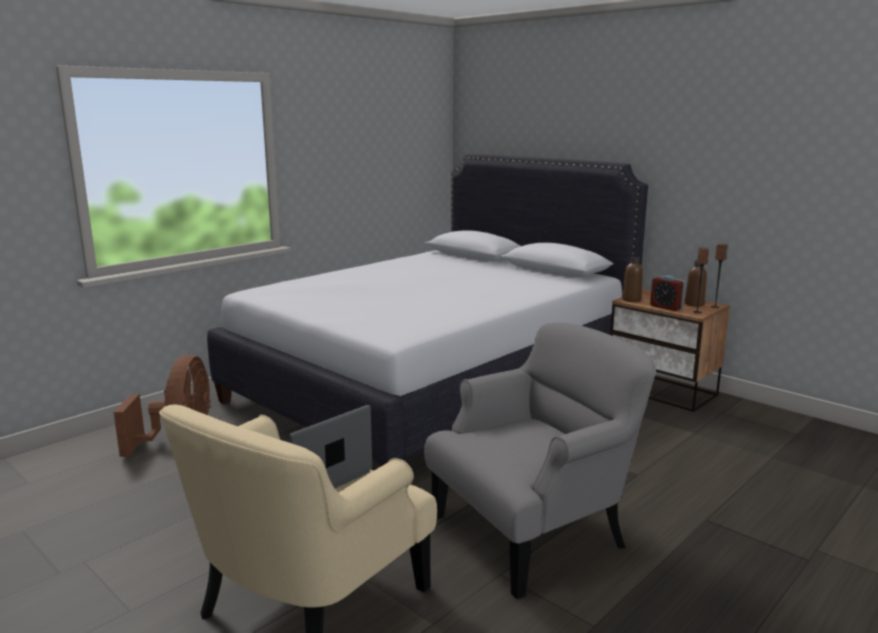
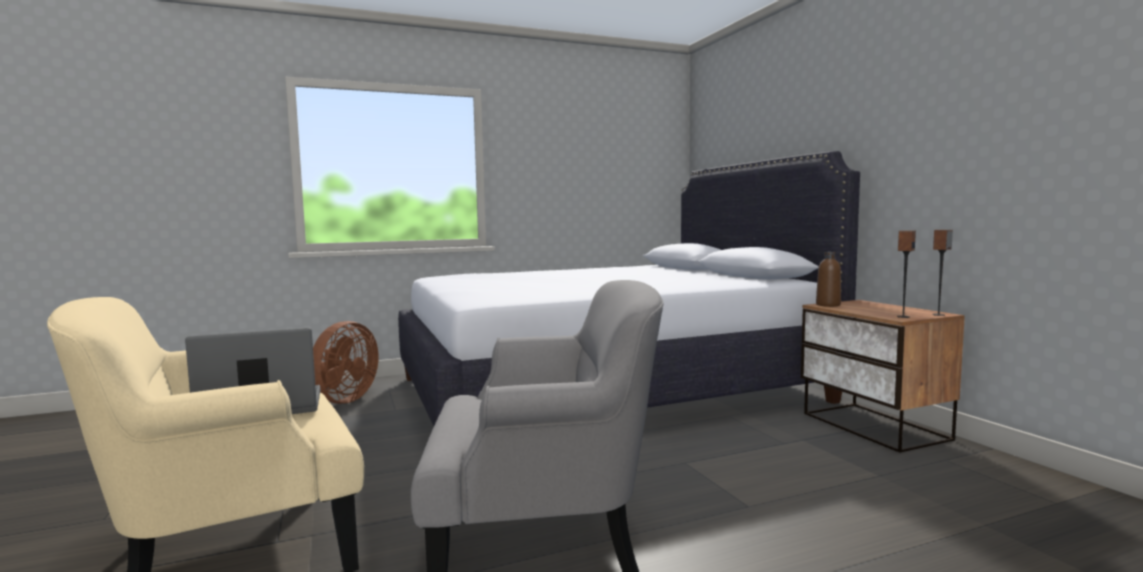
camera: 25 degrees right, 10 degrees down
(666, 307) = (865, 311): alarm clock -> none
(694, 304) = (911, 311): brown bottle -> none

